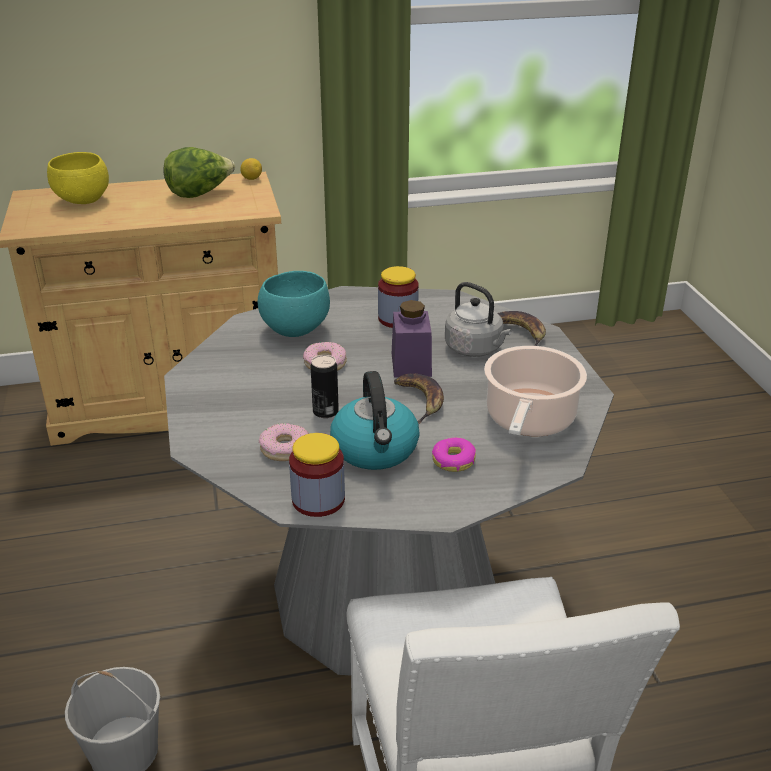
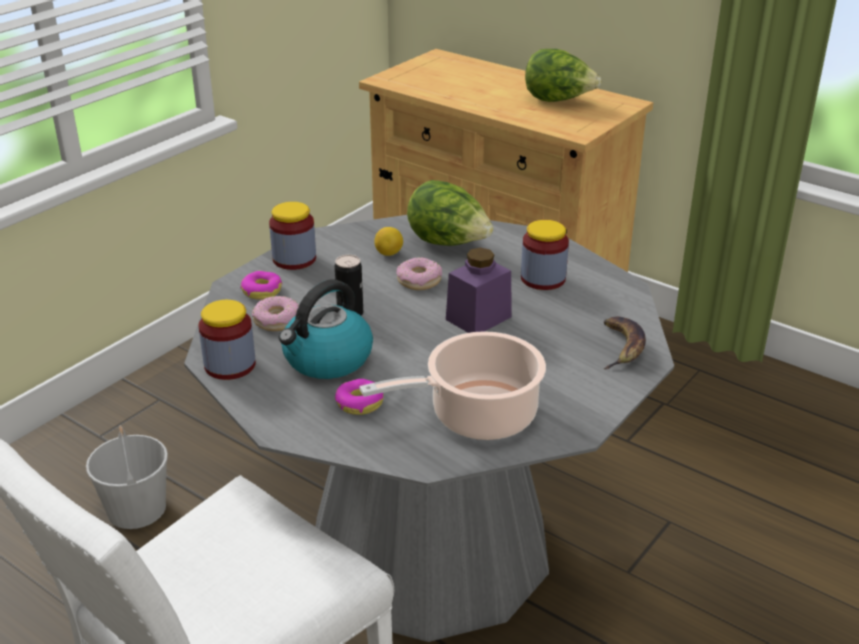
camera: 50 degrees right, 0 degrees up
(84, 201) = (465, 74): yellow bowl -> none
(203, 401) = (294, 259): none -> jar
(227, 437) = (262, 291): none -> donut
(251, 179) = (626, 104): lemon -> lemon (389, 254)
(294, 329) = (449, 243): turquoise bowl -> lettuce
(420, 400) = (428, 347): banana -> none
(476, 349) = (555, 338): grey kettle -> none

